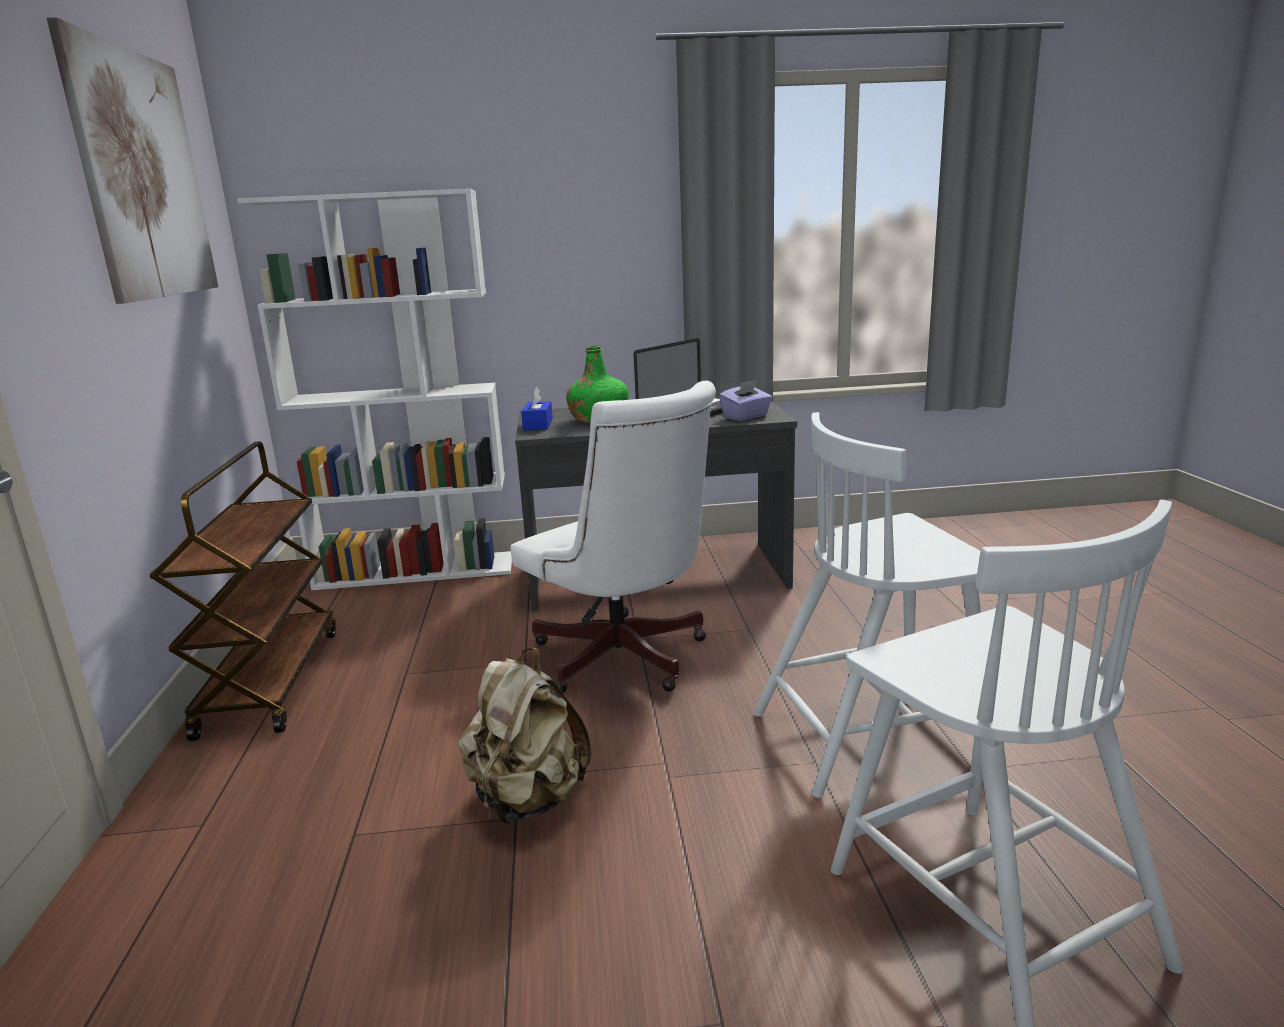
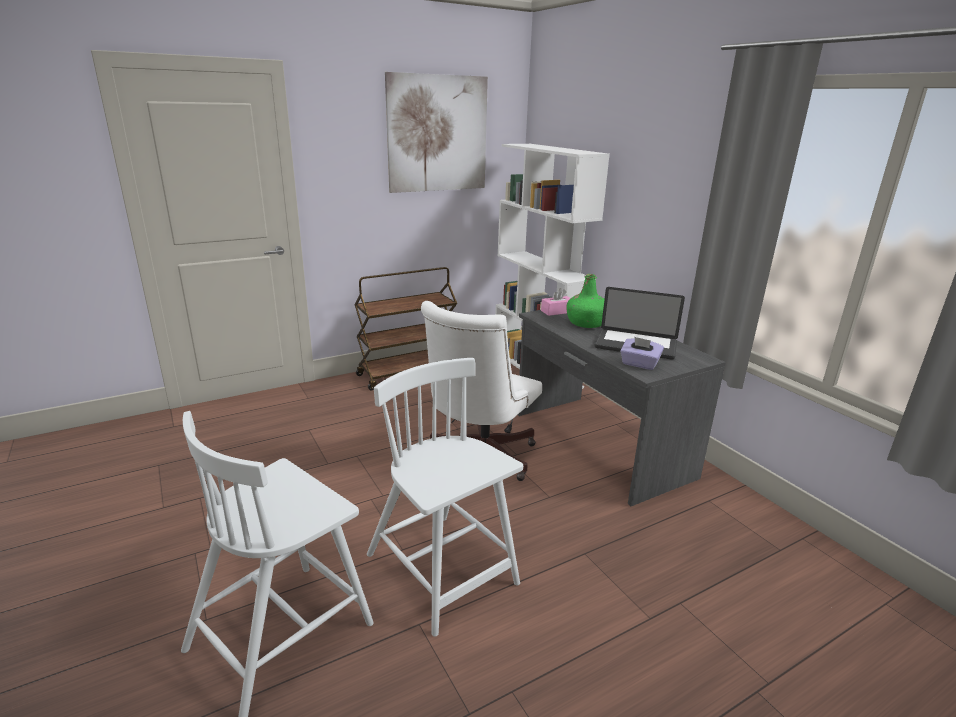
camera: 65 degrees right, 5 degrees up
(528, 799) = (341, 463): beige backpack -> none
(538, 425) = (557, 311): blue tissue box -> pink tissue box

